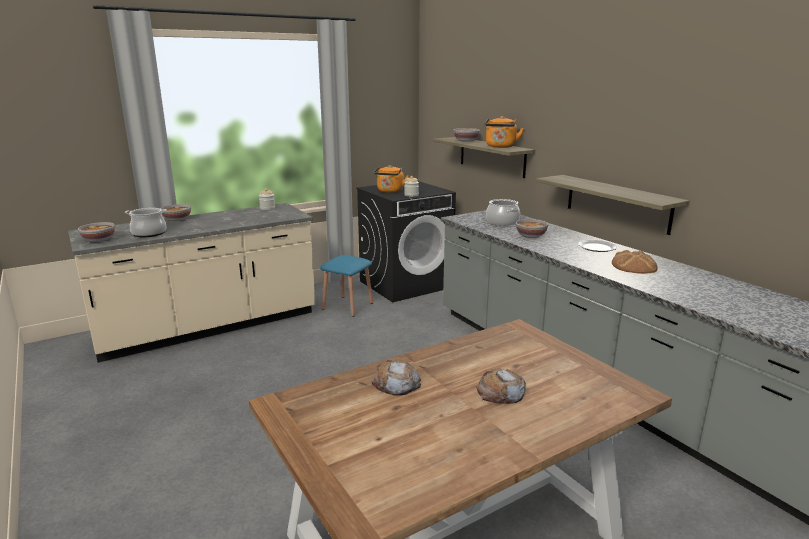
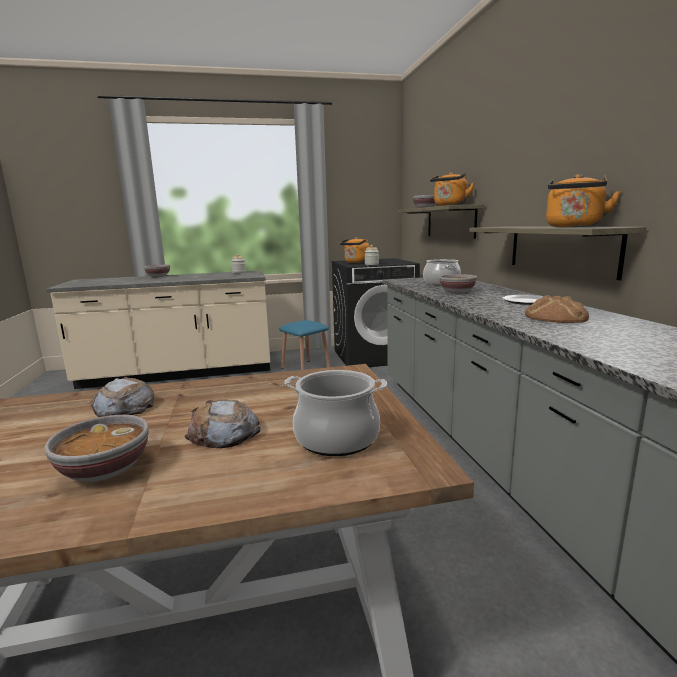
camera: 20 degrees right, 5 degrees down
(99, 240) = (78, 284): bowl -> bowl (104, 469)
(149, 233) = (120, 282): cooking pot -> cooking pot (337, 438)
(638, 194) = (573, 227): none -> orange kettle

